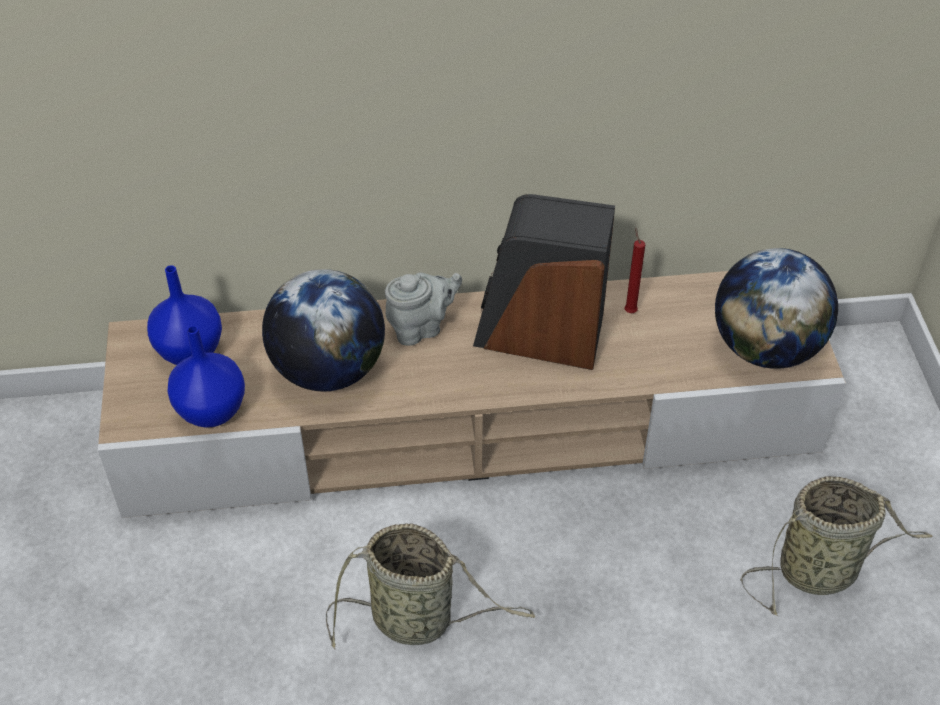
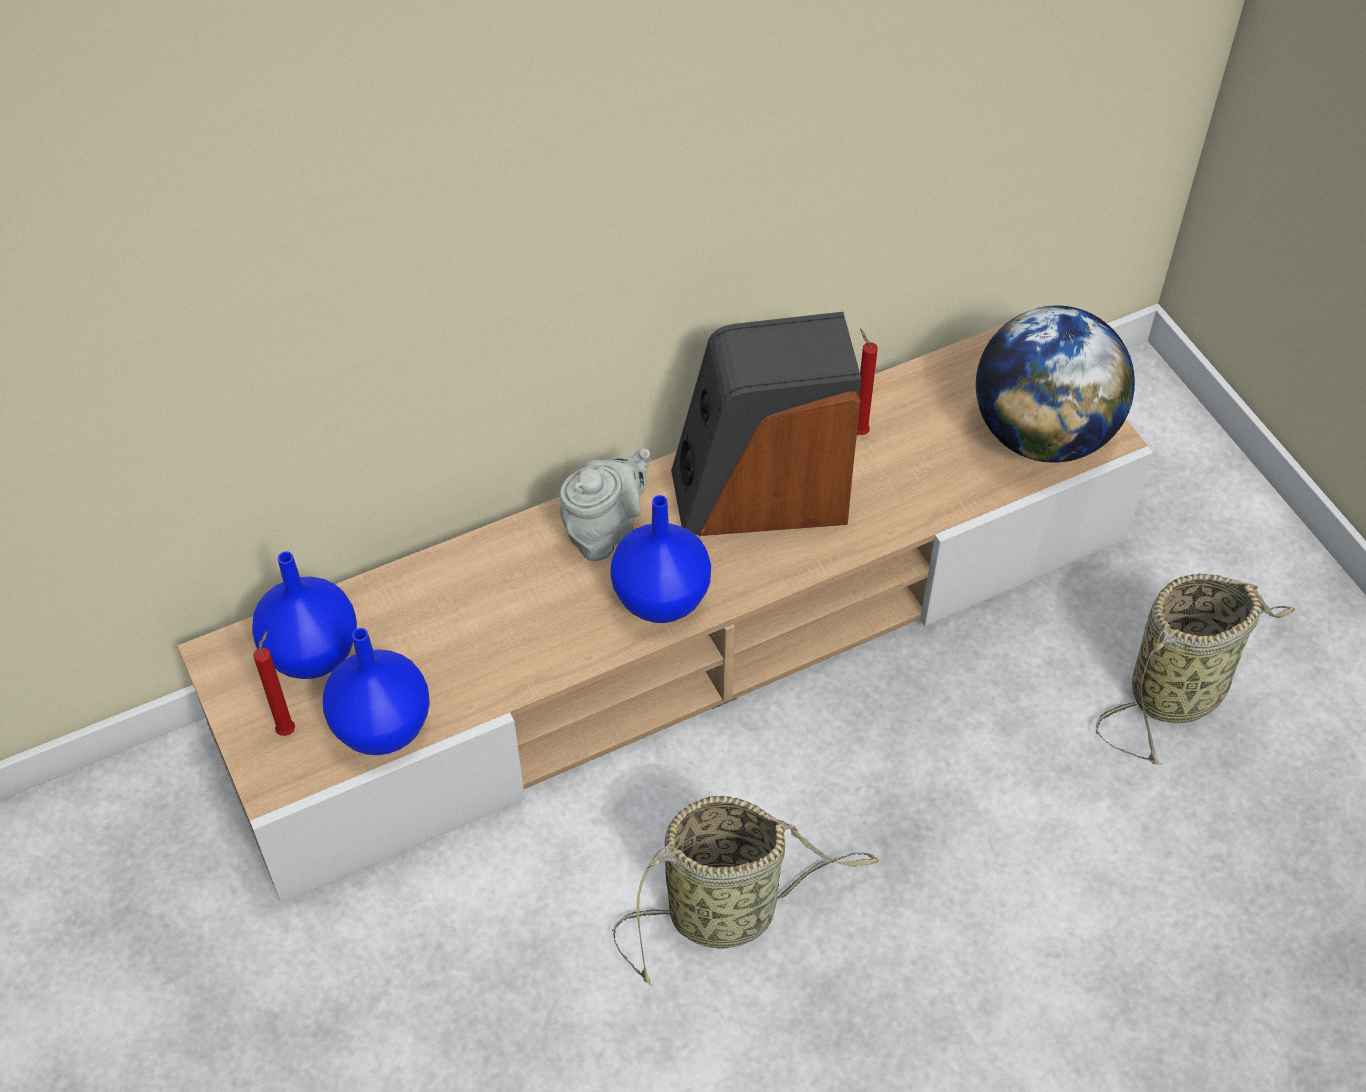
camera: 20 degrees left, 5 degrees up
(151, 394) = (288, 729): none -> red candle
(328, 370) = (511, 624): globe -> none
(439, 382) = (663, 598): none -> blue vase

